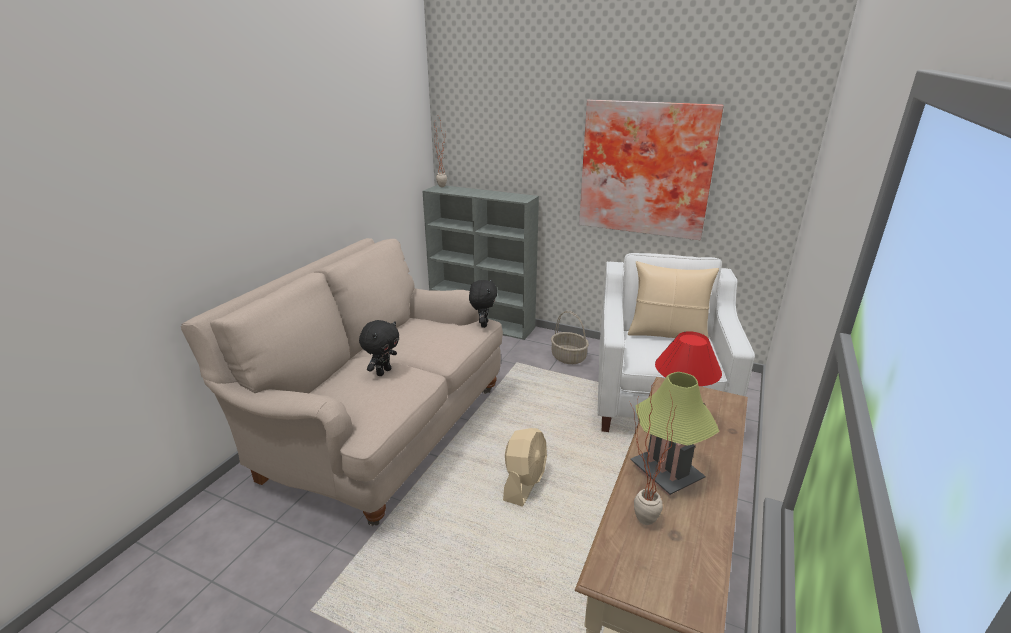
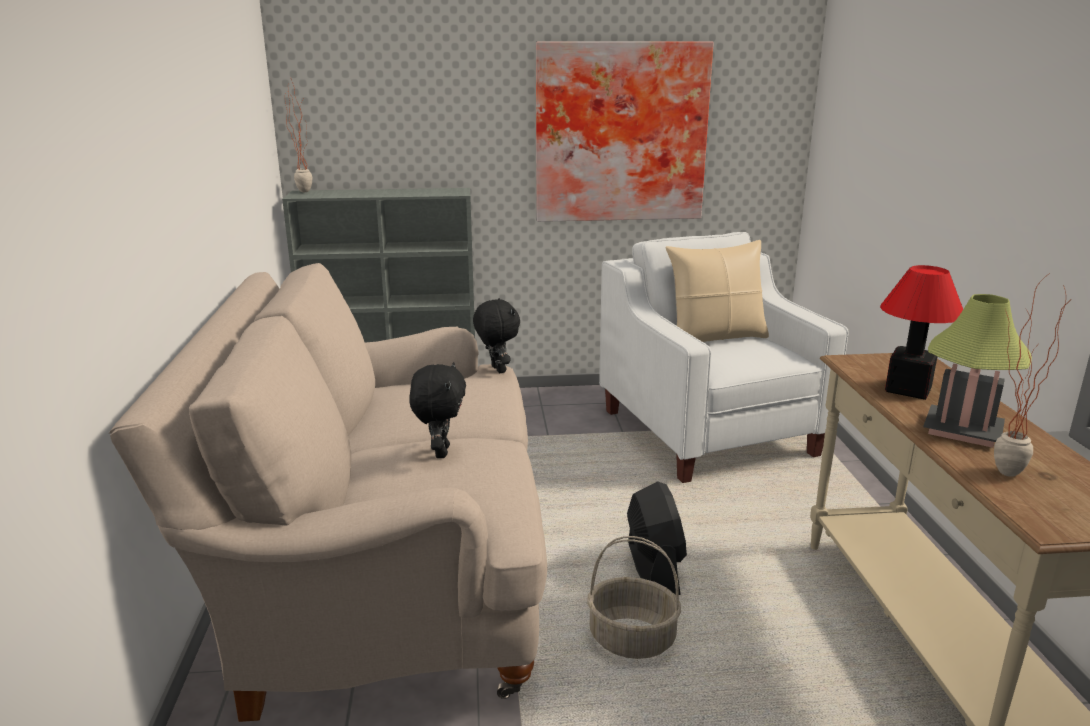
camera: 30 degrees left, 5 degrees down
(524, 482) = (653, 568): beige fan -> black fan
(569, 357) = (558, 414): basket -> basket (633, 638)

